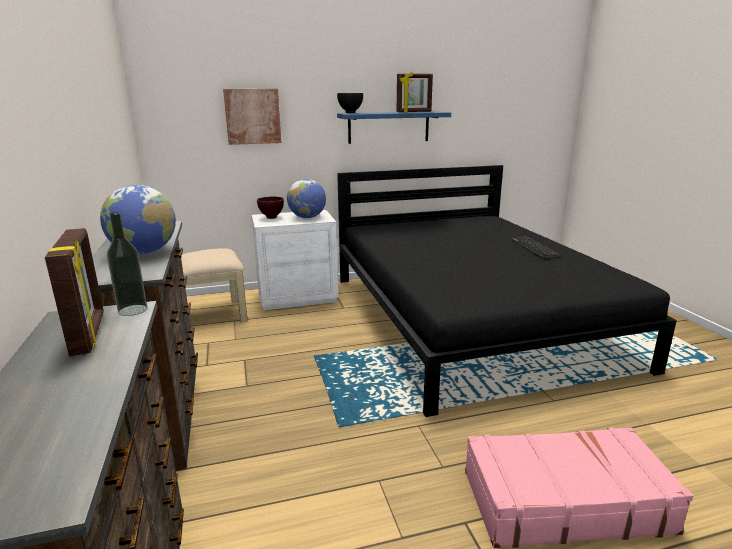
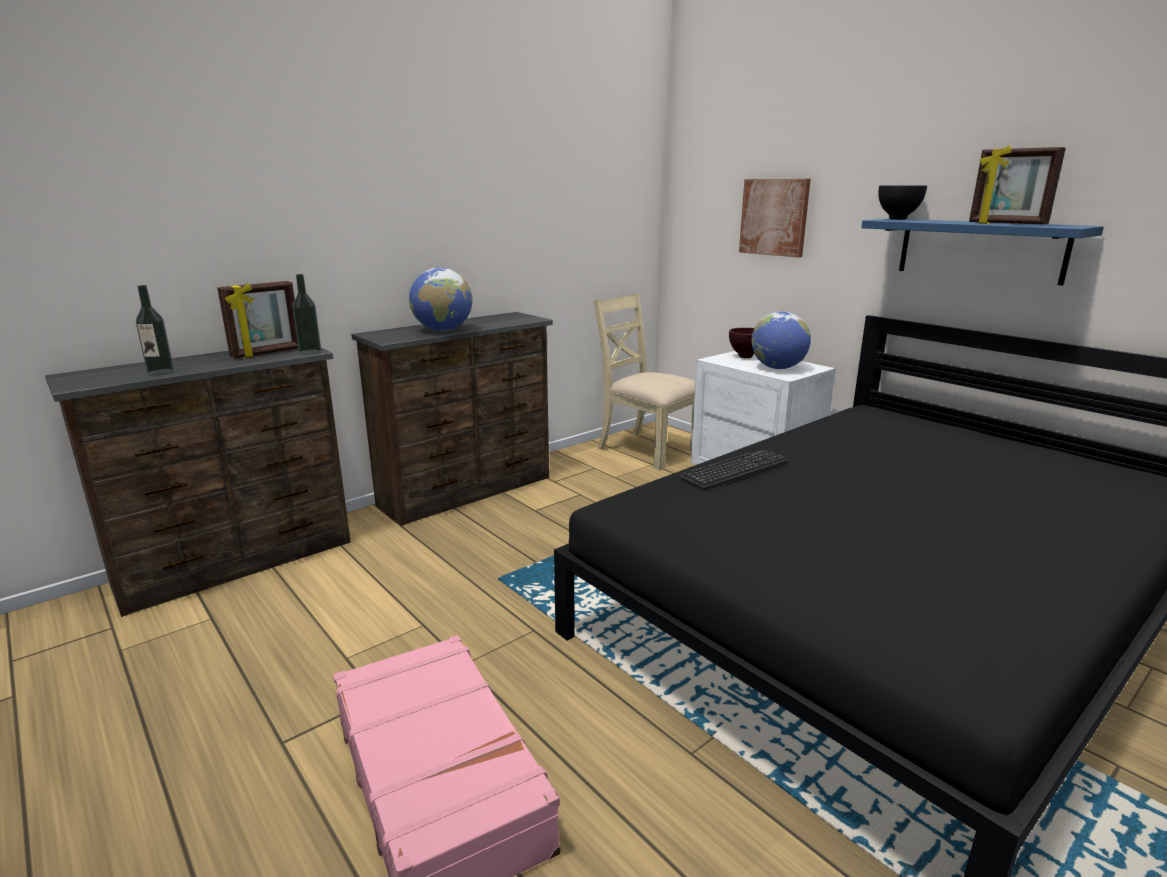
camera: 65 degrees right, 0 degrees up
(78, 410) = (160, 372): none -> bottle
(534, 248) = (1029, 546): keyboard -> keyboard (734, 470)

